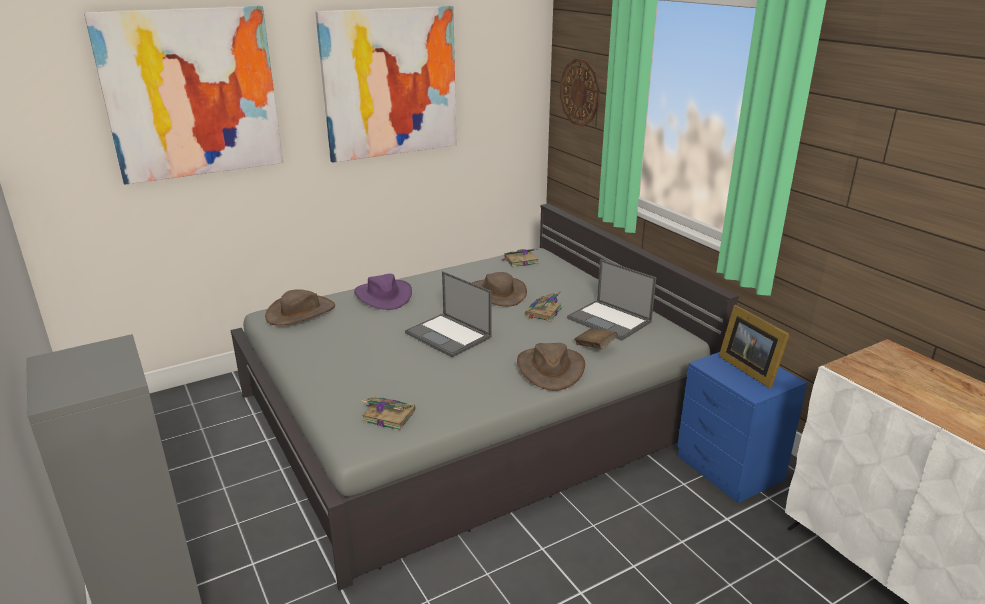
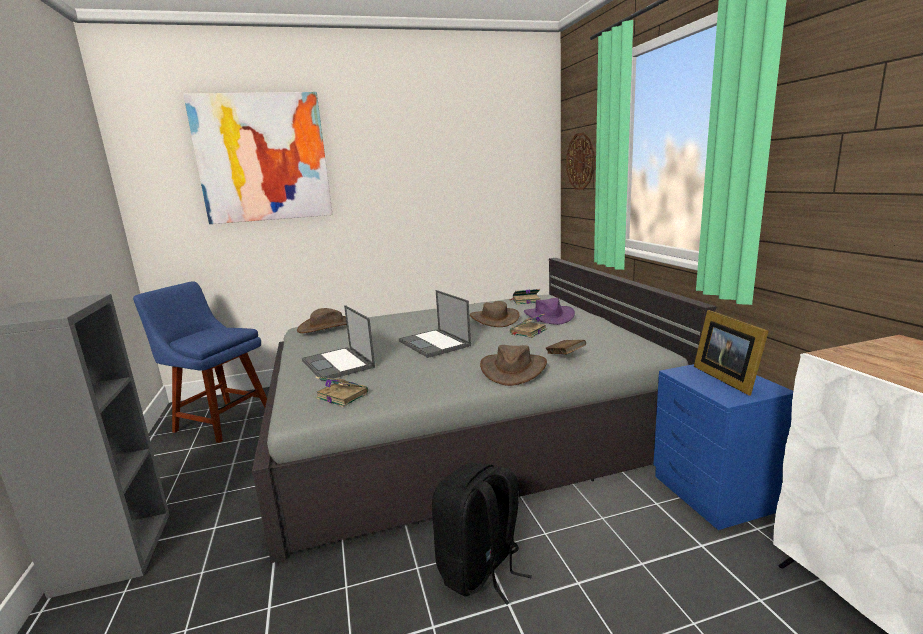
camera: 15 degrees right, 10 degrees down
(168, 433) = (220, 420): none -> blue chair
(383, 296) = (398, 319): purple hat -> purple hat (548, 316)
(390, 83) = (421, 156): picture -> none
(547, 568) = (480, 570): none -> black backpack
(610, 320) = (589, 338): laptop -> laptop (338, 364)

